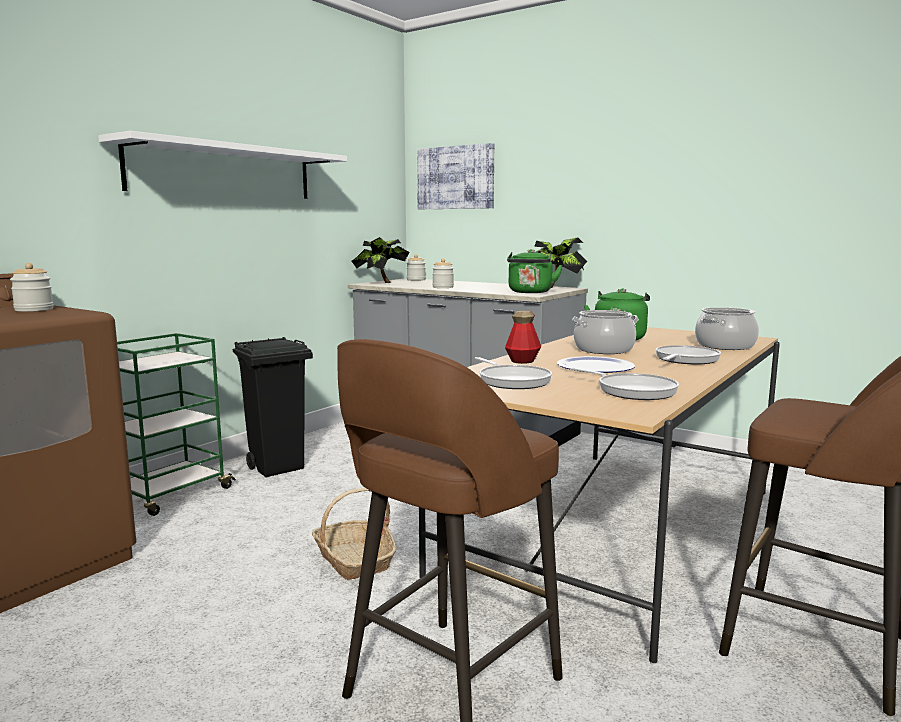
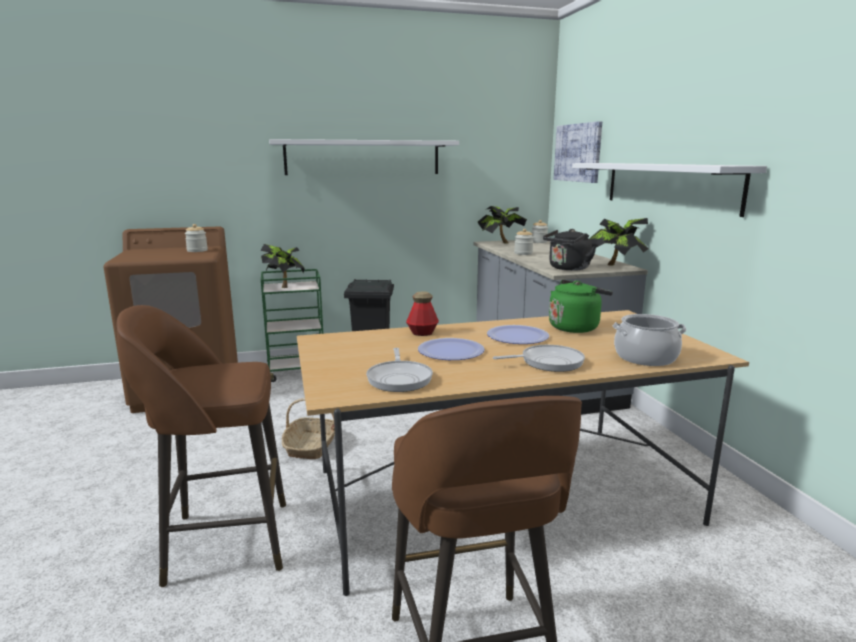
camera: 40 degrees right, 5 degrees up
(149, 361) = (284, 286): none -> potted plant
(512, 380) = (359, 348): frying pan -> none
(530, 292) = (567, 268): green kettle -> black kettle
(602, 203) = (668, 185): none -> white shelf
(603, 350) = (517, 336): cooking pot -> plate

